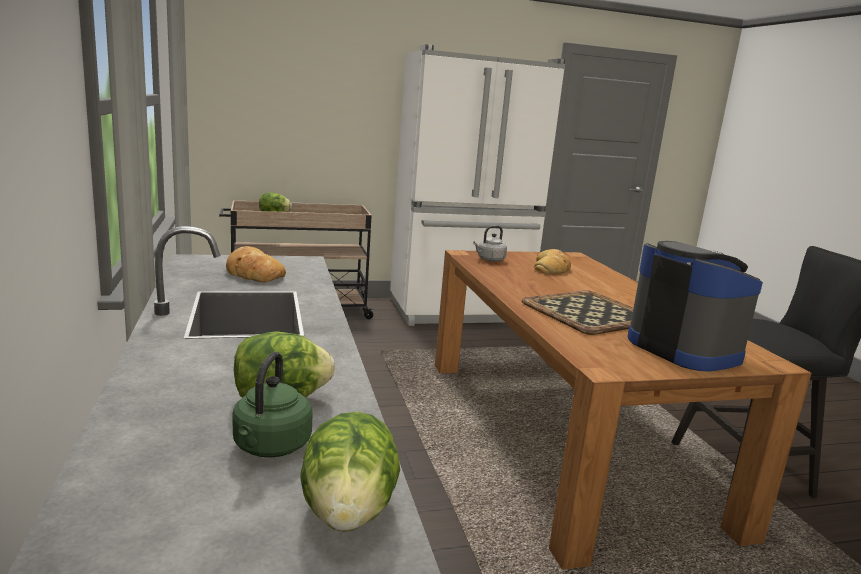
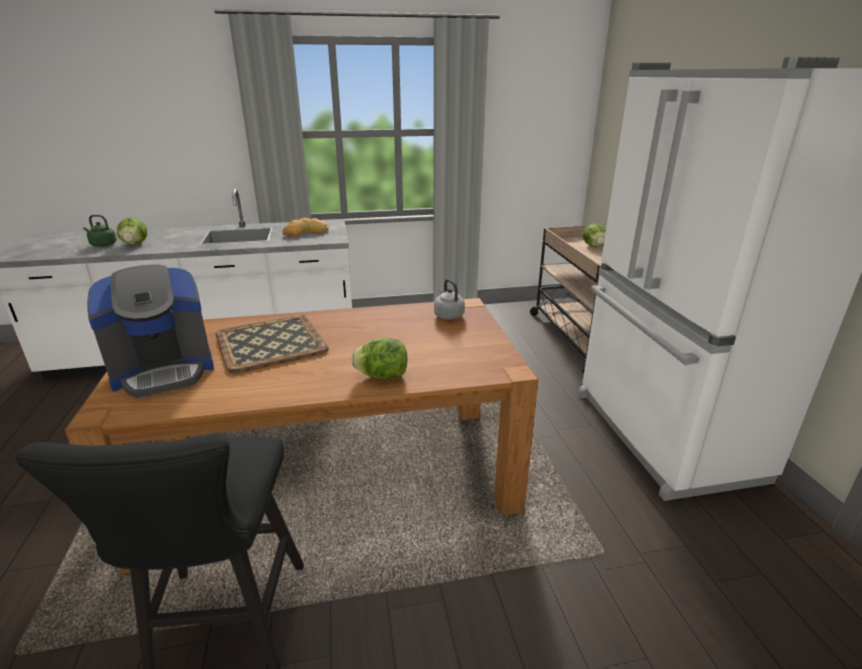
camera: 95 degrees right, 10 degrees up
(348, 512) = (54, 253): lettuce -> lettuce (382, 376)
(551, 268) = (431, 345): bread -> none

